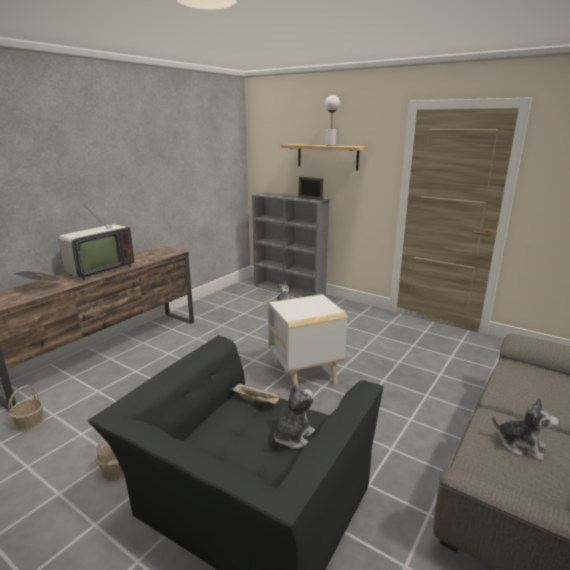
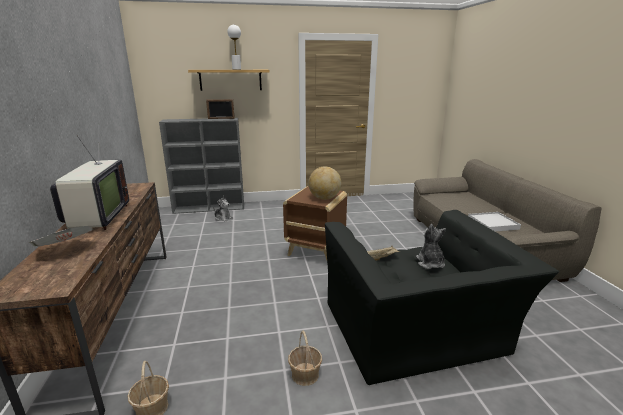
camera: 45 degrees left, 0 degrees up
(304, 373) = (314, 252): white side table -> brown side table
(305, 313) = (324, 198): none -> globe
(521, 445) = (492, 223): plush toy -> white tray

